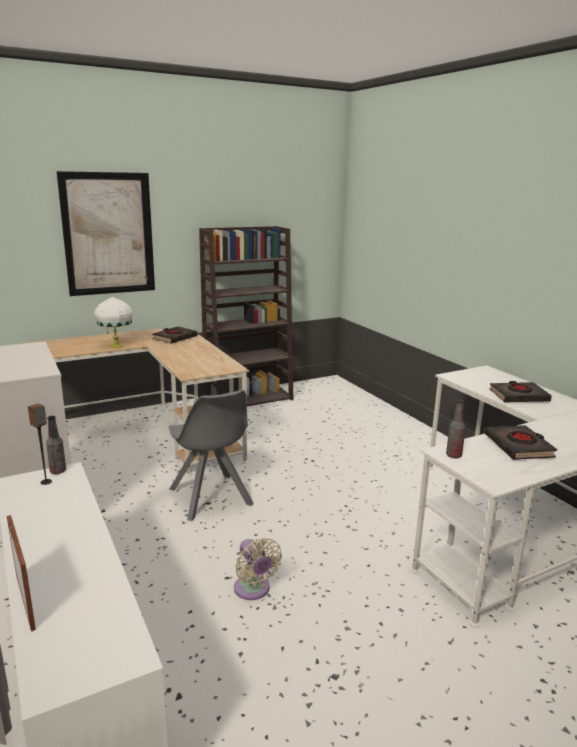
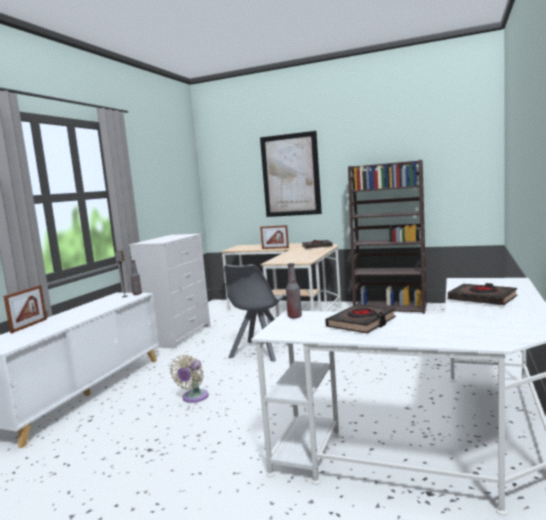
camera: 50 degrees right, 10 degrees down
(116, 345) = (275, 248): white table lamp -> picture frame

